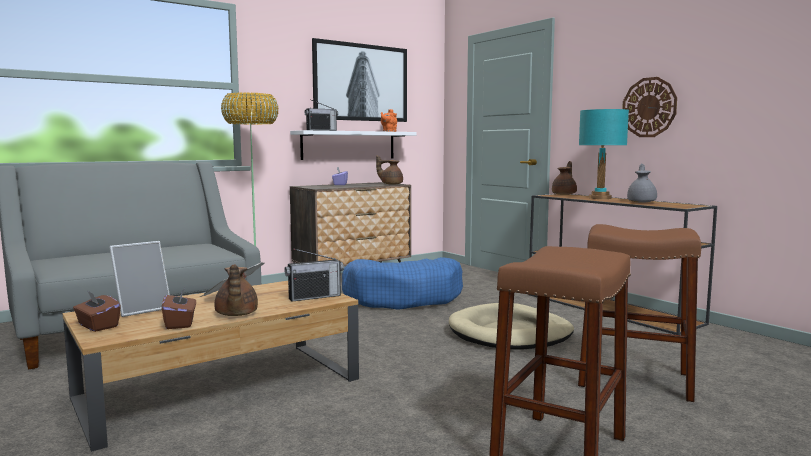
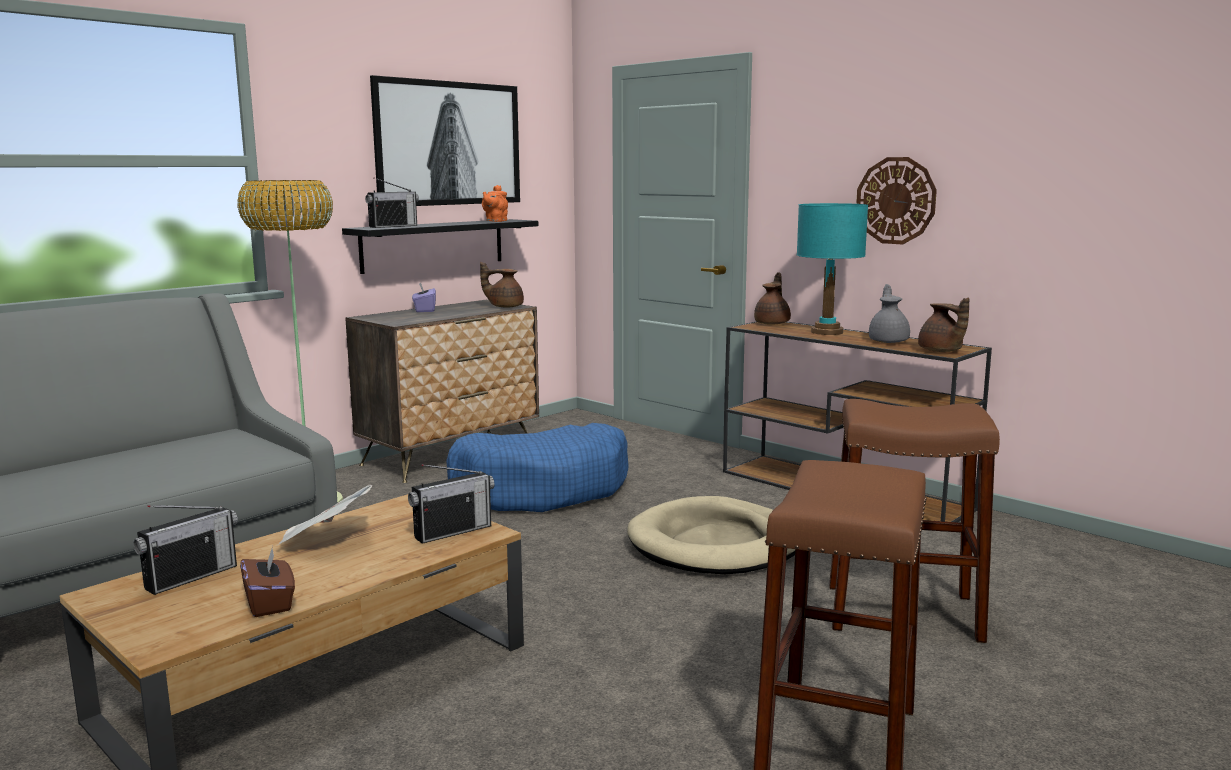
camera: 10 degrees left, 5 degrees up
(97, 326) = (136, 619): brown tissue box -> none
(142, 309) = (191, 577): picture frame -> radio
(236, 314) = (348, 577): brown teapot -> brown teapot (941, 351)
(349, 145) = (433, 245): white shelf -> black shelf

